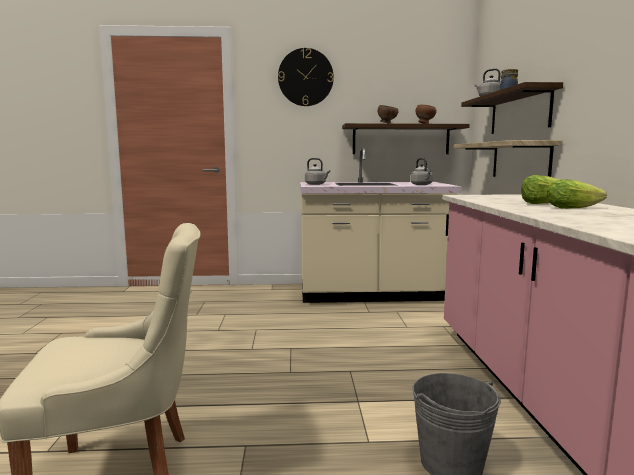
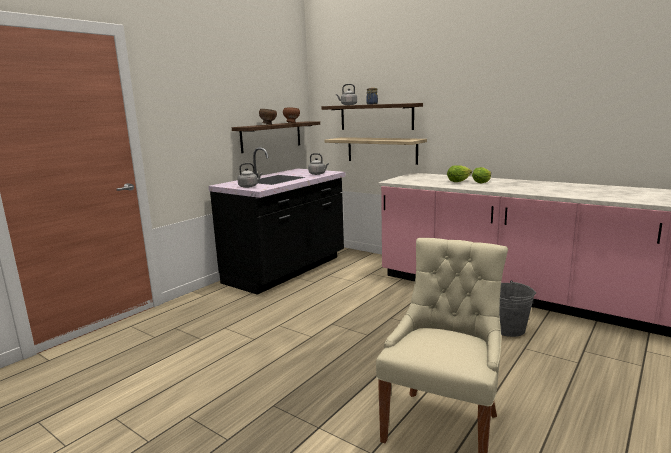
camera: 50 degrees left, 5 degrees up
(305, 77) = (198, 82): wall clock -> none
(372, 295) = (287, 270): beige counter -> black counter

